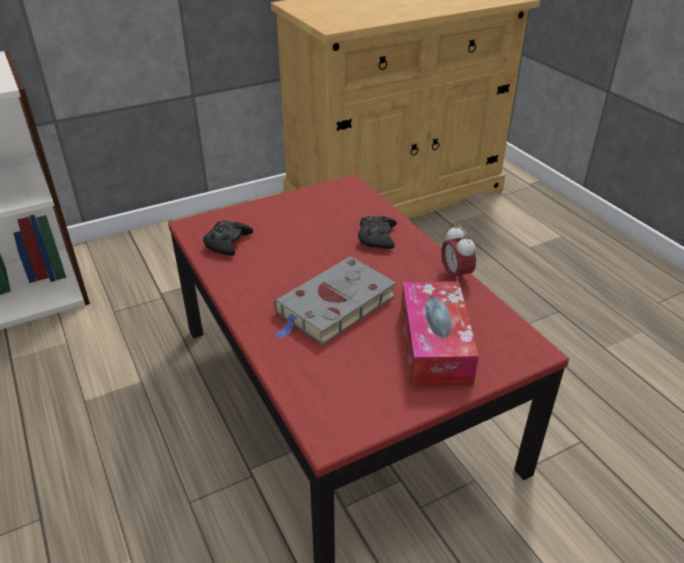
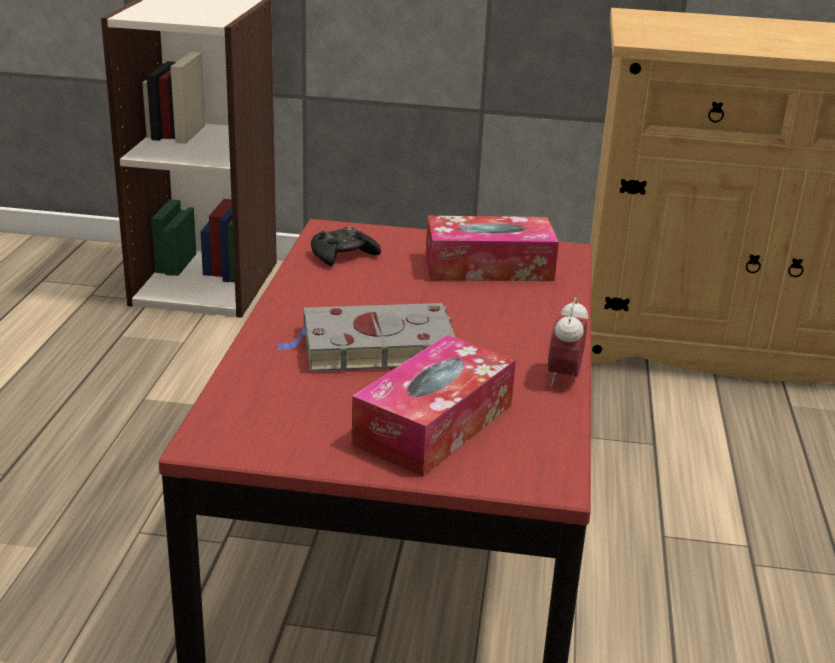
camera: 35 degrees right, 10 degrees down
(324, 214) = (488, 267): none -> tissue box
(377, 237) = (520, 308): black game controller -> none

